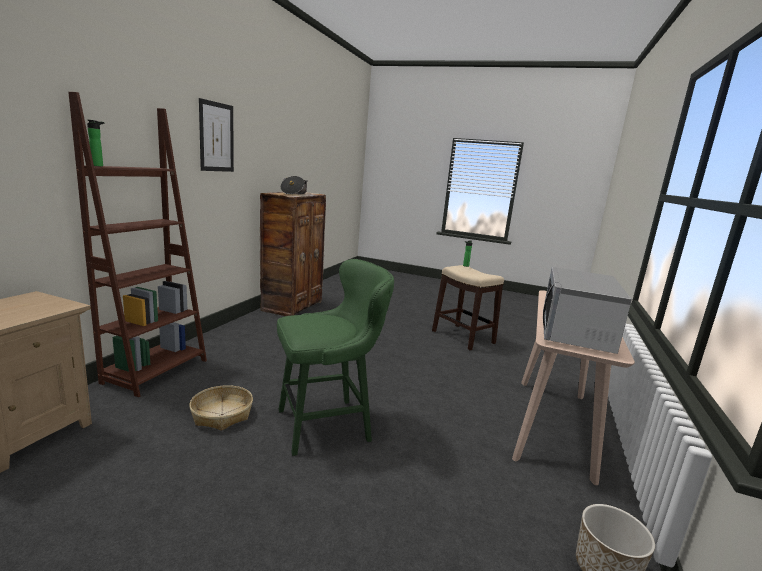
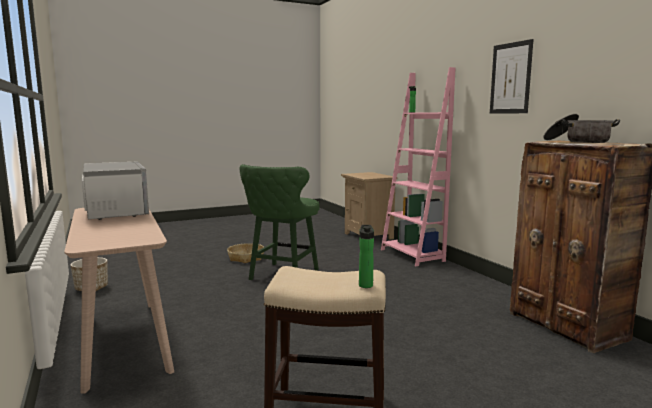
camera: 135 degrees right, 5 degrees down
(156, 371) = (412, 255): brown bookcase -> pink bookcase
(221, 414) = (335, 259): basket -> basket (246, 258)

